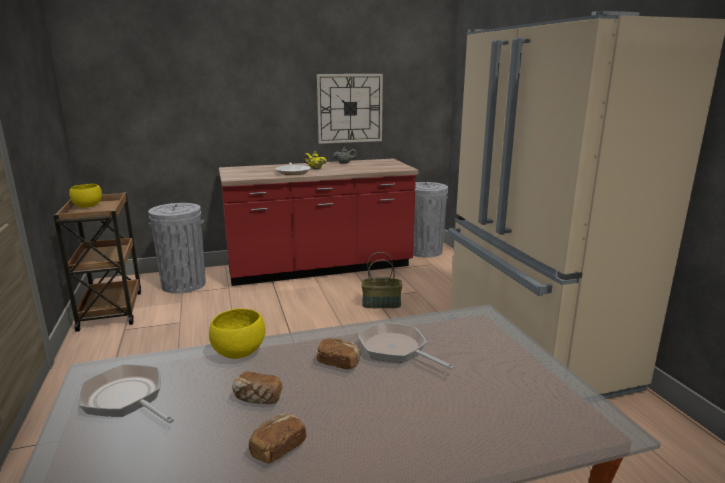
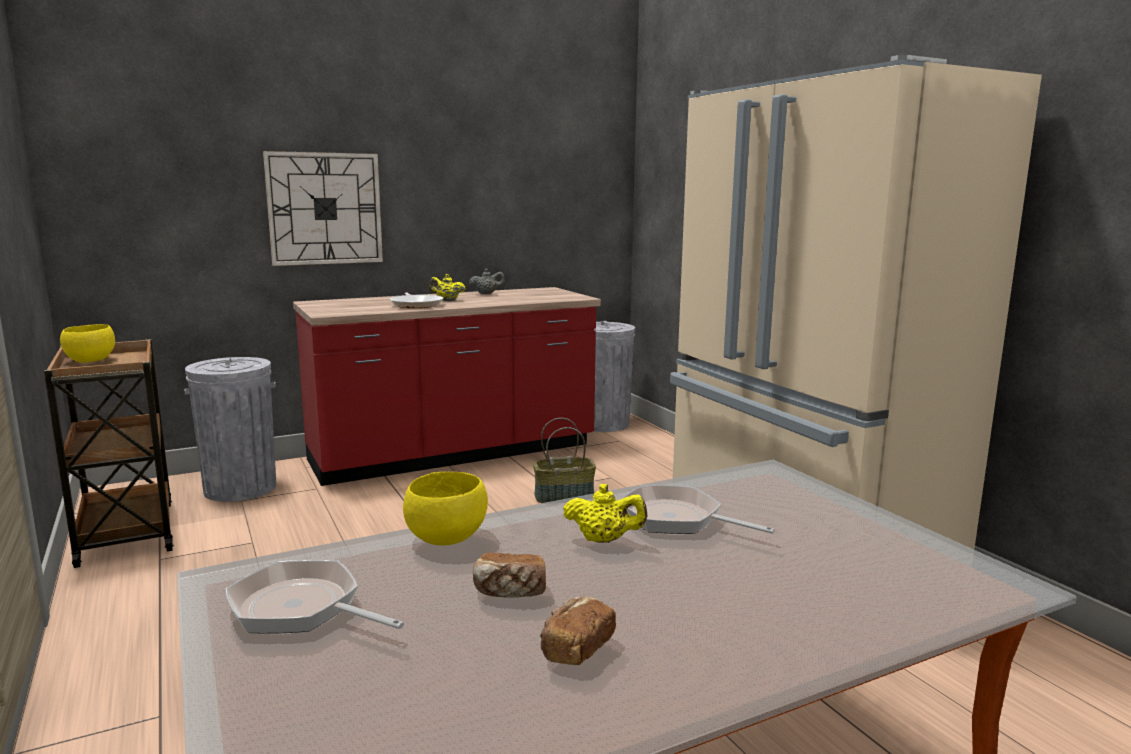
camera: 10 degrees left, 5 degrees down
(338, 362) = (604, 540): bread -> yellow teapot
(350, 108) = (490, 213): wall clock -> wall clock (325, 208)

